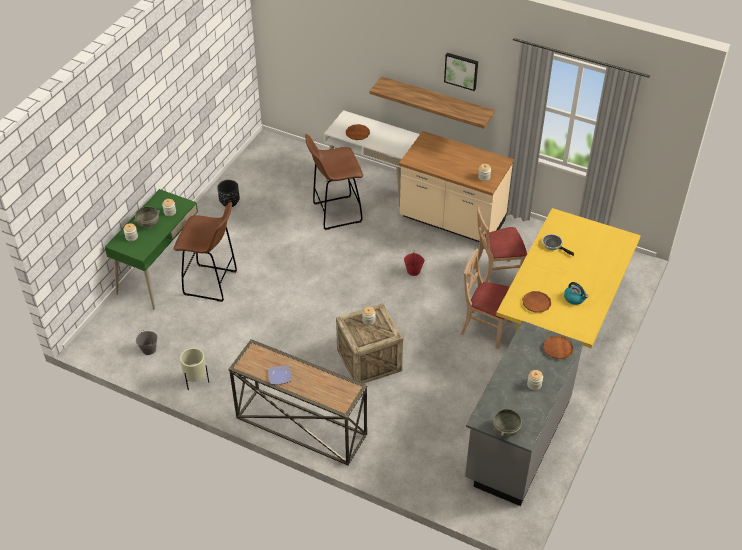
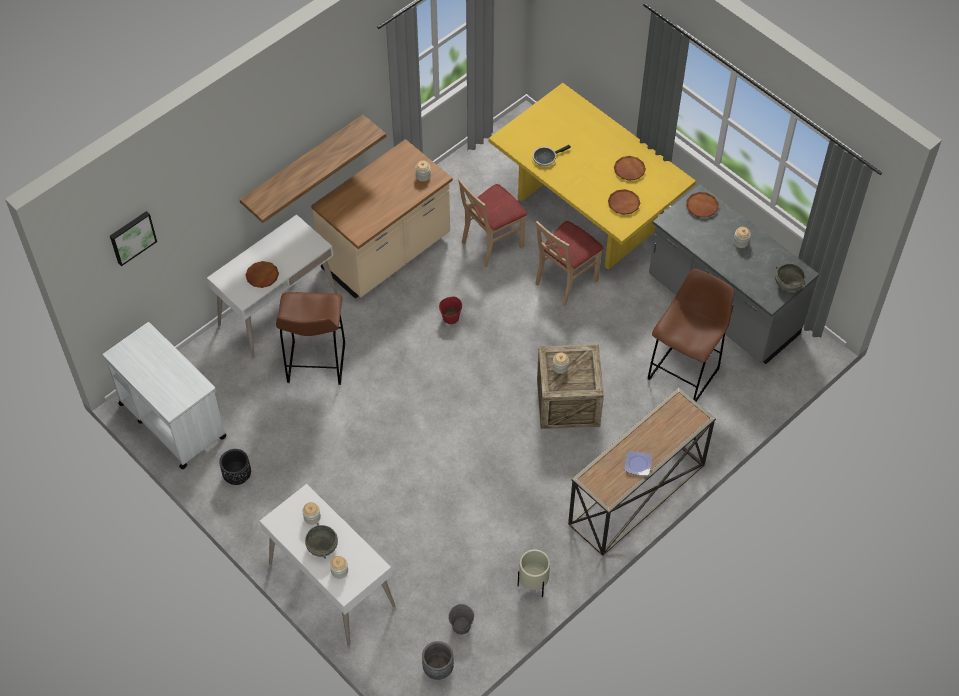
camera: 70 degrees left, 10 degrees up
(111, 346) = (438, 668): none -> grey planter
(160, 272) = (331, 585): green desk -> white desk
(212, 283) = (378, 531): brown stool -> brown stool (684, 372)
(260, 160) = (172, 420): none -> white cart
(461, 70) = (322, 109): picture -> picture (132, 237)
(496, 275) = (492, 243): beige chair -> beige chair turned 45 degrees clockwise
(575, 298) = (629, 170): kettle -> brown plate

